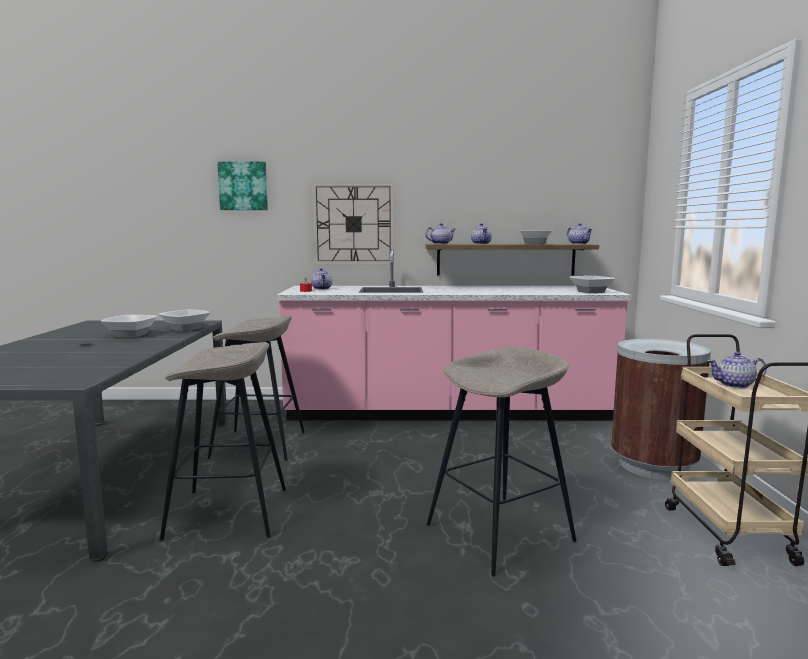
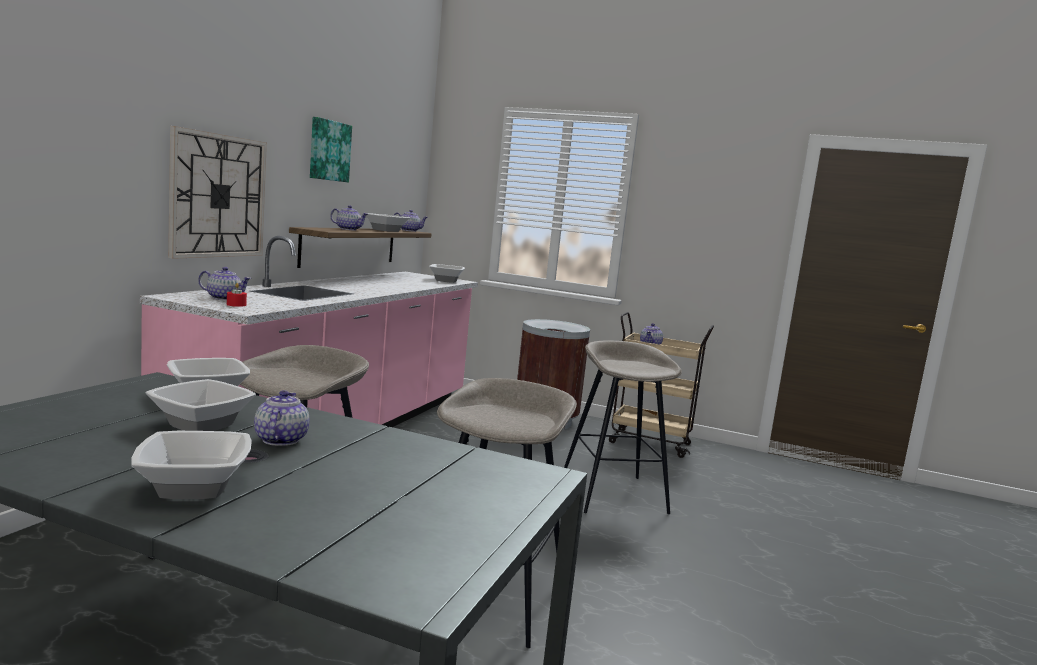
camera: 70 degrees left, 0 degrees up
(35, 346) = (194, 488): none -> bowl
(243, 186) = (59, 111): picture -> picture (328, 150)
(440, 244) = (324, 229): teapot -> teapot (280, 439)

